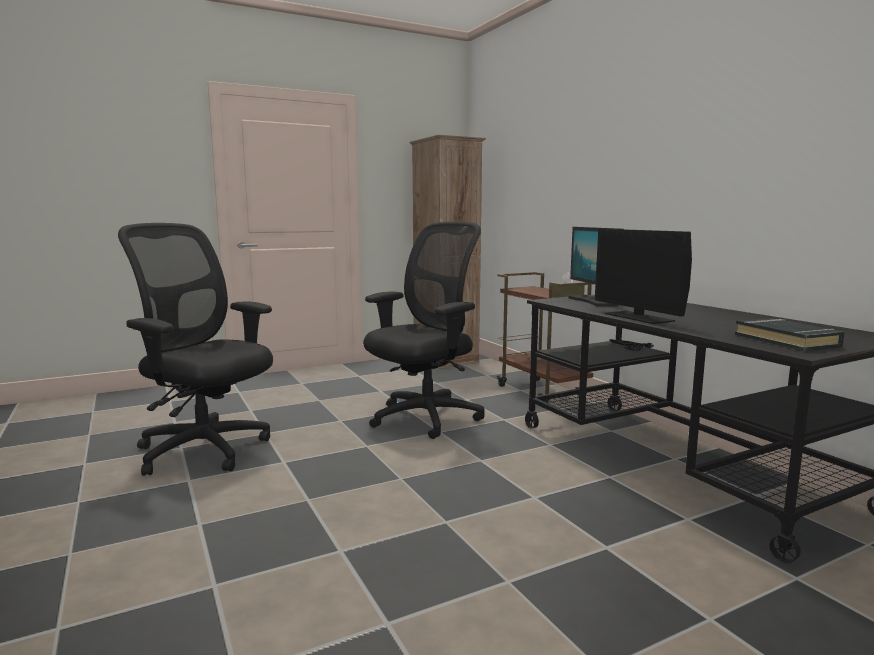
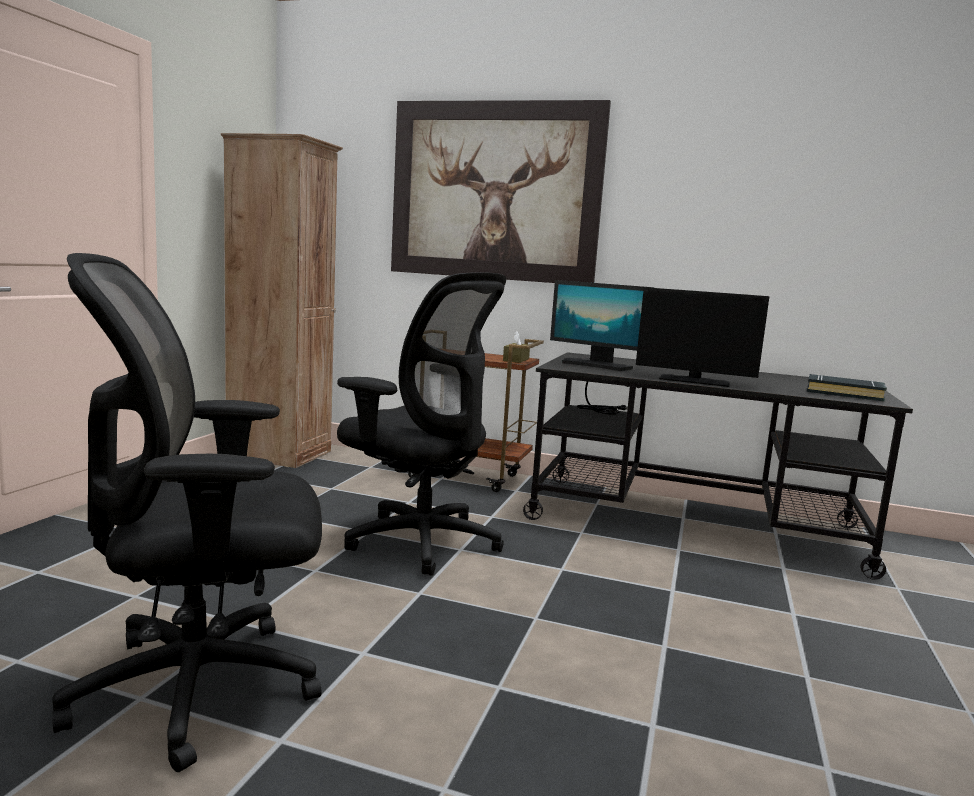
camera: 45 degrees left, 0 degrees up
(422, 420) = (414, 541): black office chair -> black office chair turned 120 degrees clockwise
(576, 155) = (494, 192): none -> picture

